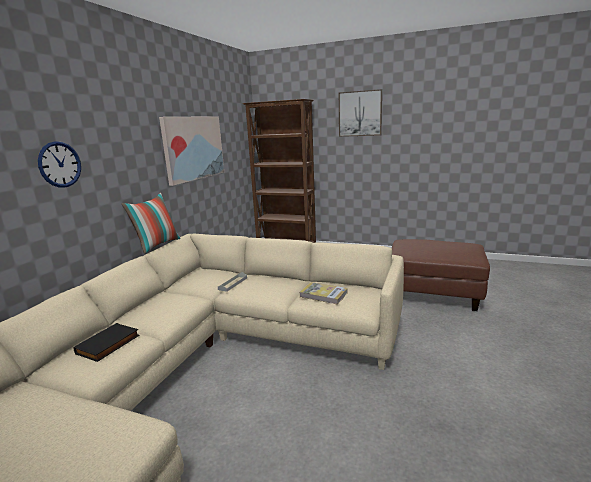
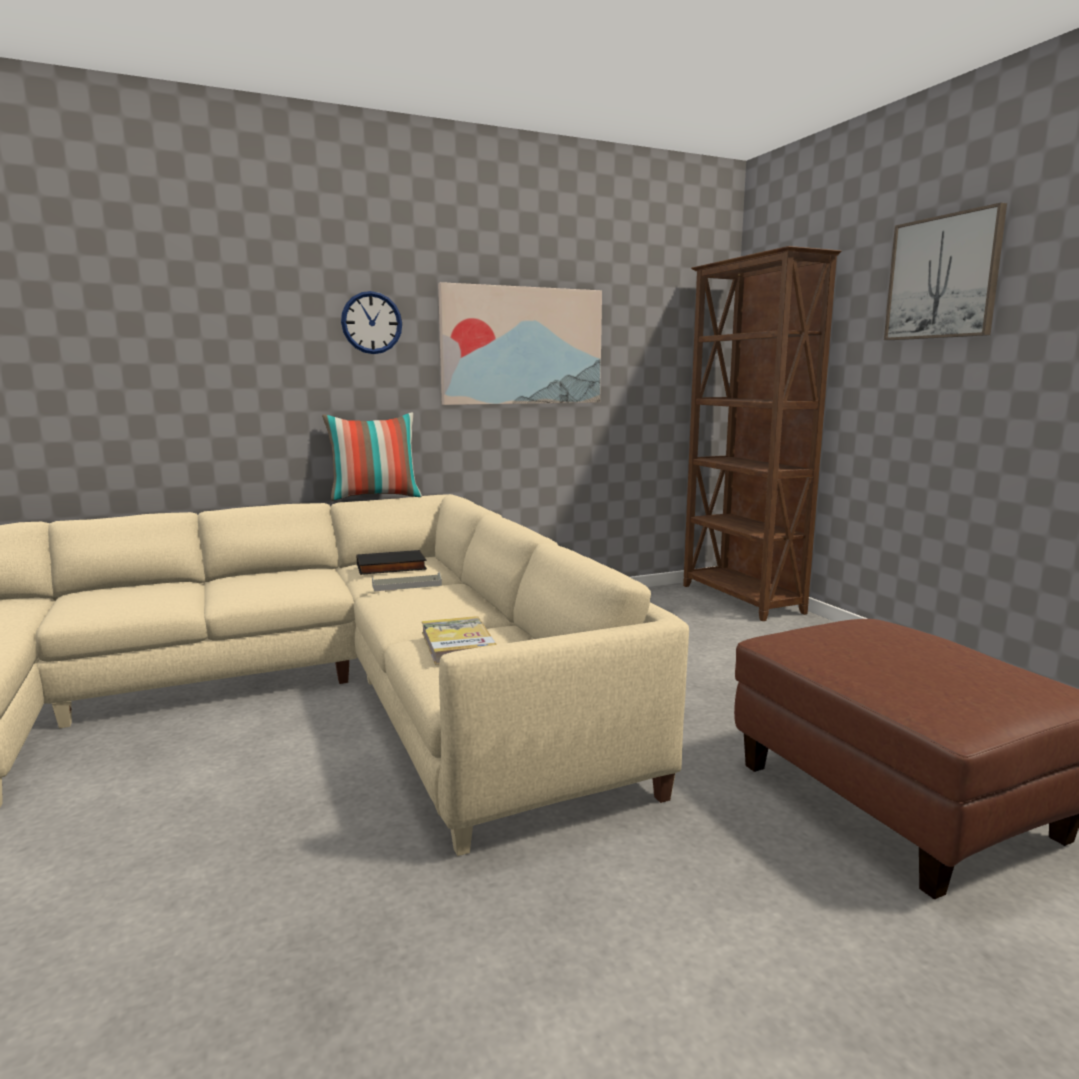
camera: 45 degrees right, 5 degrees down
(60, 164) = (222, 339): wall clock -> wall clock (371, 323)
(109, 345) = (144, 595): black book -> black book (391, 567)

